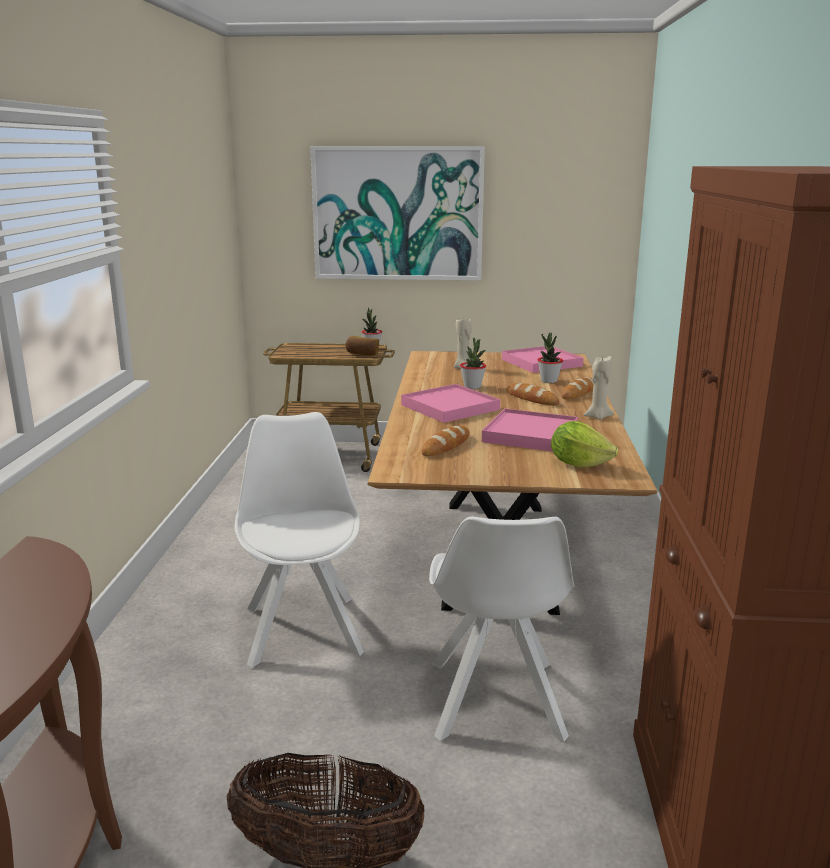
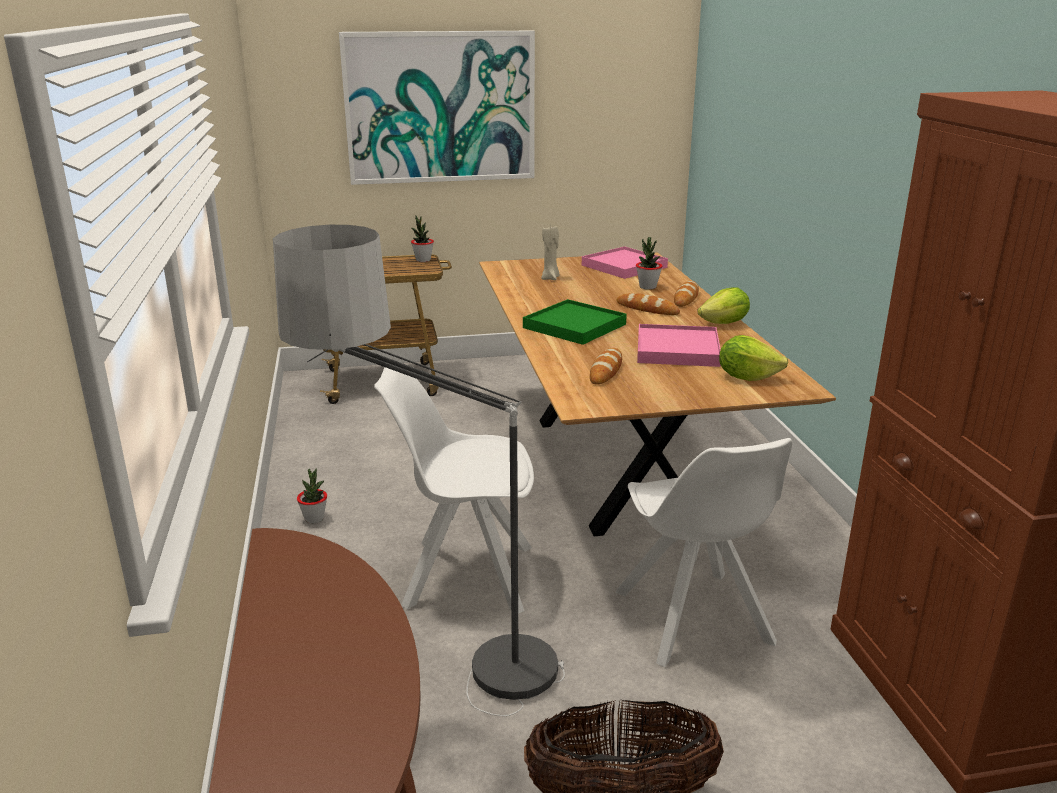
camera: 15 degrees left, 5 degrees up
(230, 716) = (444, 681): none -> floor lamp
(303, 627) = (464, 575): white chair -> white chair turned 60 degrees counterclockwise
(362, 354) = (419, 268): bread -> none
(449, 407) = (574, 326): pink tray -> green tray
(472, 387) = (578, 300): potted plant -> potted plant (314, 518)
(597, 417) = (724, 323): beige candle -> lettuce

